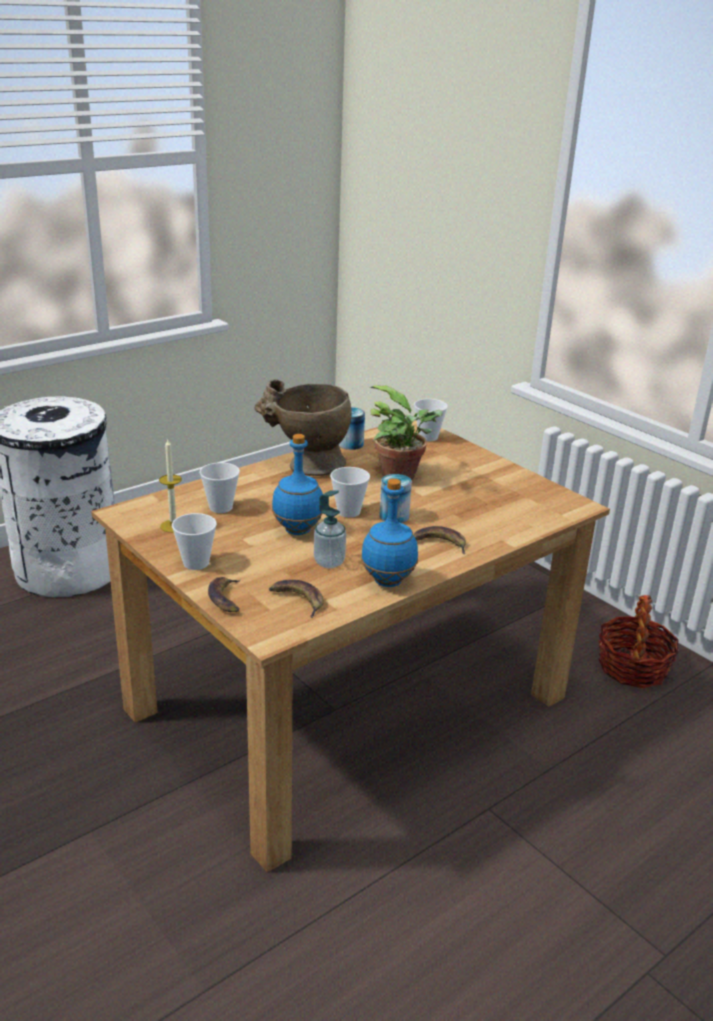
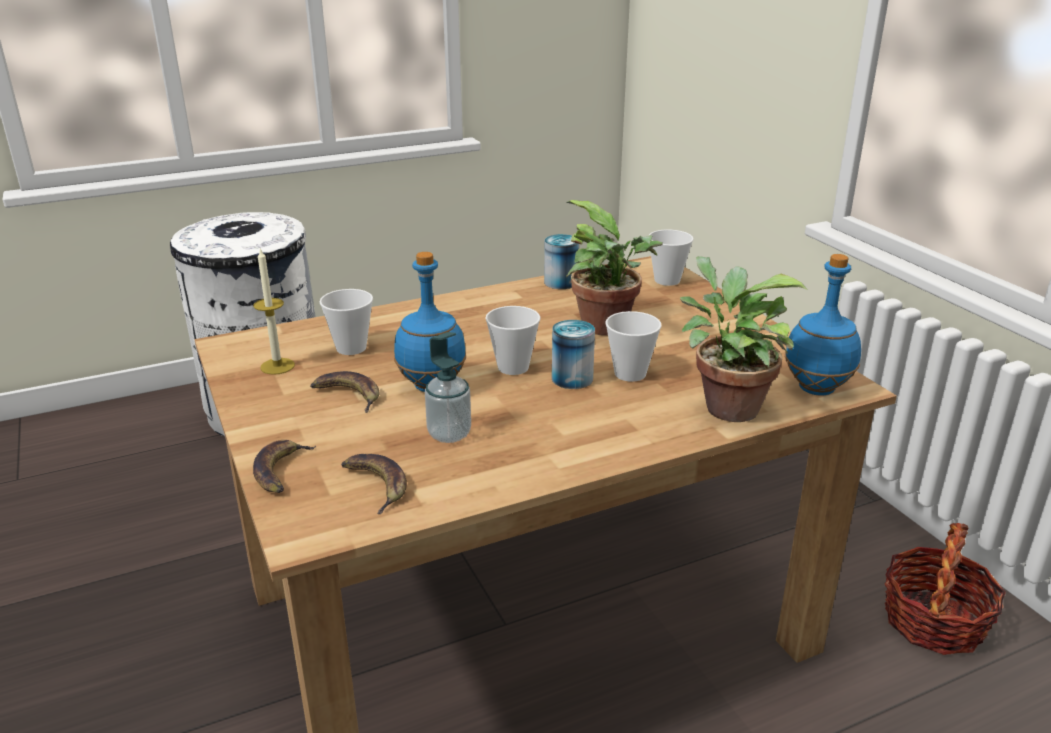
camera: 15 degrees right, 0 degrees up
(196, 563) = (274, 417): cup -> cup (630, 374)
(306, 467) = (489, 306): beige vase -> none
(387, 581) = (517, 470): blue bottle -> blue bottle (815, 388)
(439, 543) = (618, 422): banana -> banana (347, 395)
(504, 526) = (725, 406): none -> potted plant

